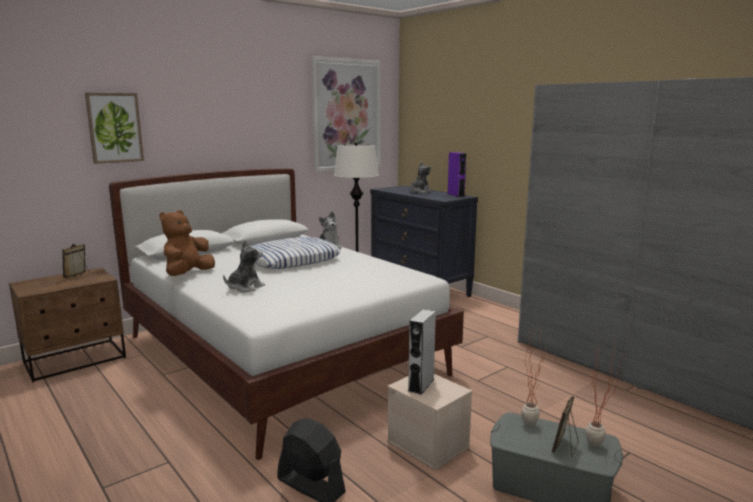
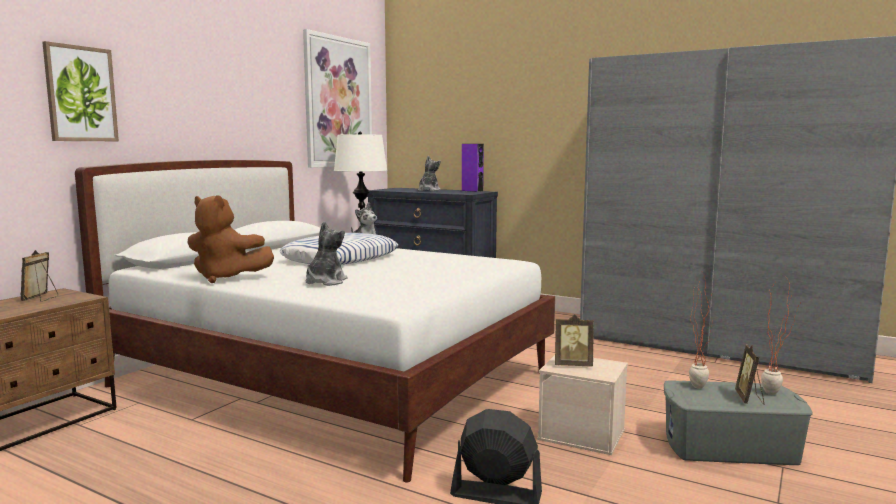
camera: 20 degrees left, 5 degrees down
(188, 274) = (226, 278): brown plush toy -> brown plush toy turned 75 degrees counterclockwise
(421, 385) = (573, 365): grey speaker -> picture frame

